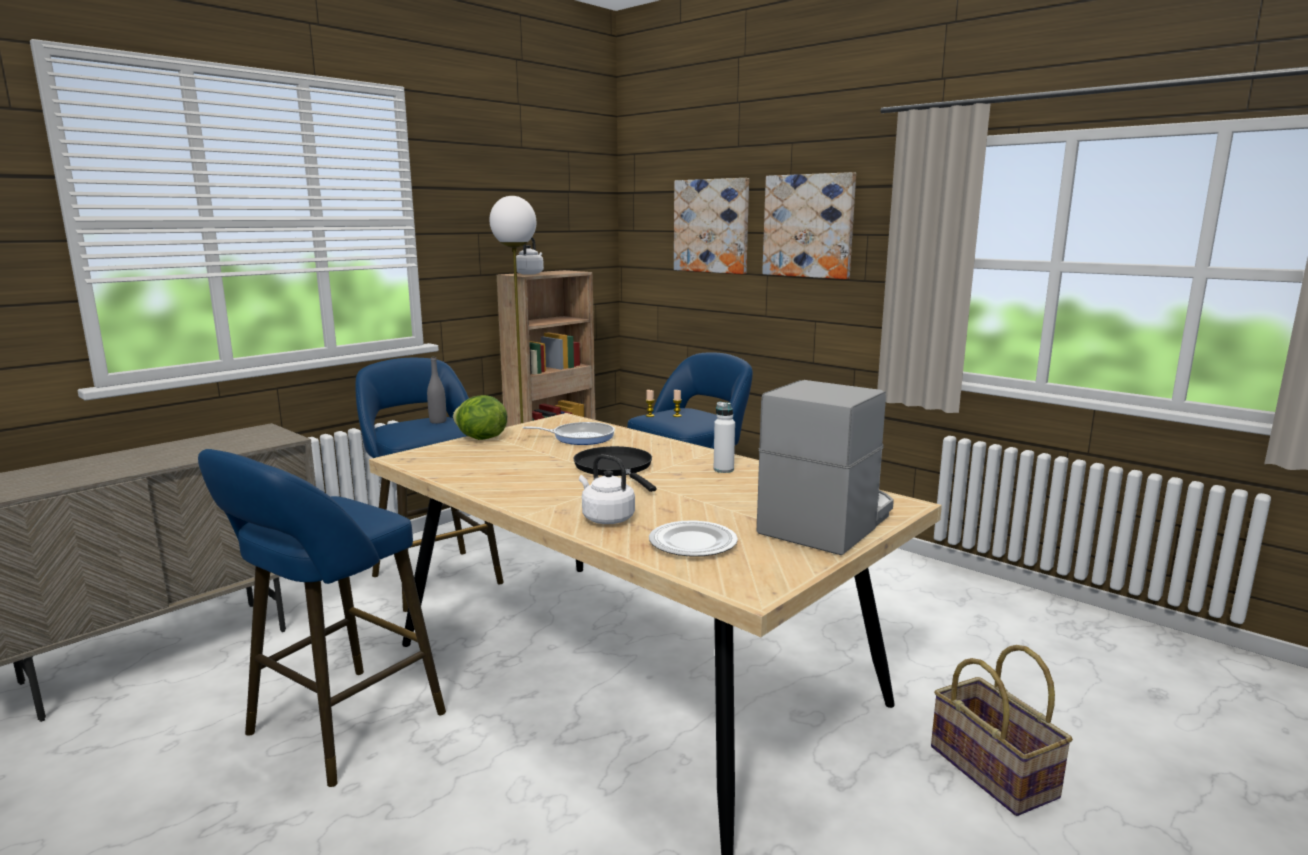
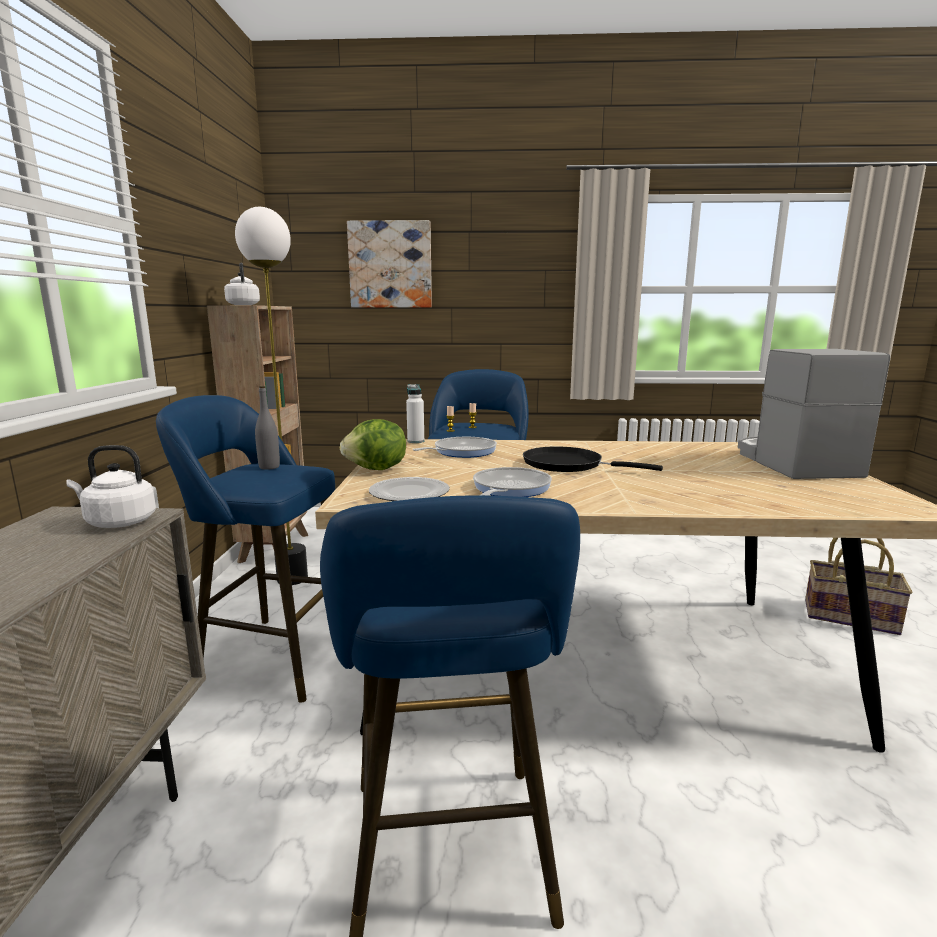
camera: 40 degrees left, 0 degrees up
(508, 475) = (509, 489): none -> frying pan
(606, 518) = (690, 496): white kettle -> white kettle (118, 522)
(693, 542) = (789, 494): plate -> plate (409, 493)
(723, 469) = (634, 450): white bottle -> white bottle (415, 441)
(809, 226) = (492, 263): picture -> none

